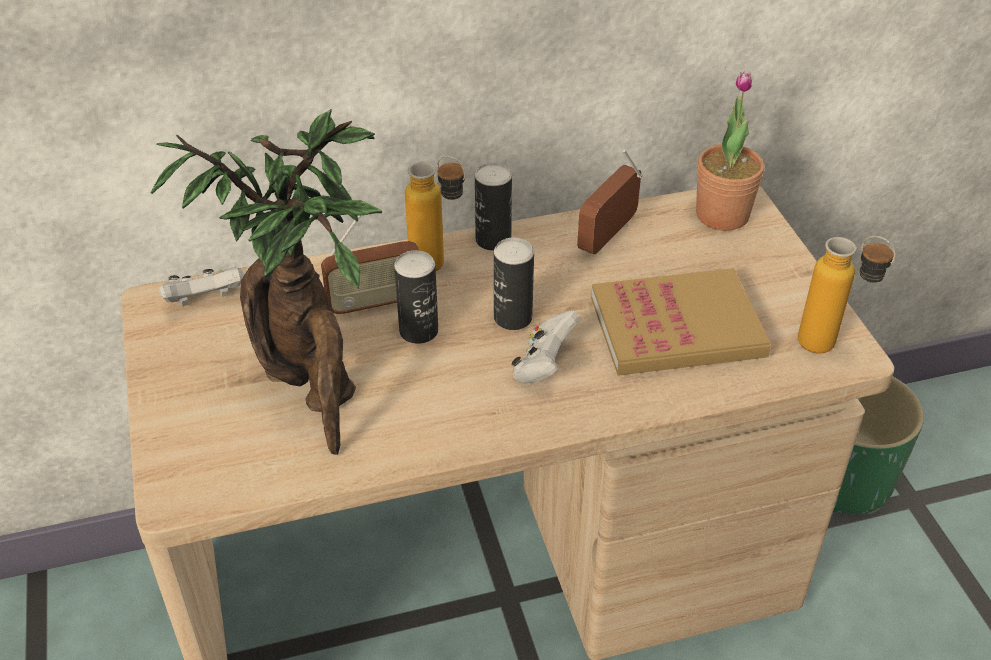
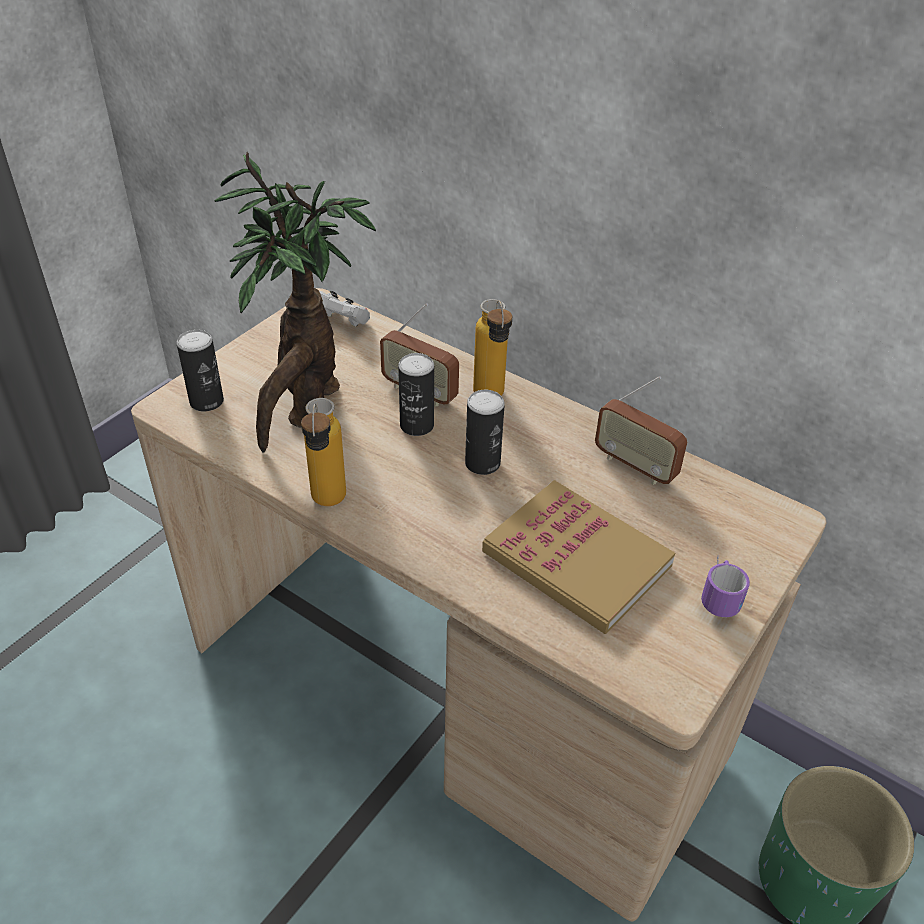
camera: 50 degrees right, 0 degrees up
(493, 240) = (554, 409): can -> can (206, 401)
(543, 366) = (449, 506): white game controller -> none
(608, 237) = (635, 466): radio -> radio turned 135 degrees counterclockwise
(722, 215) = (751, 519): potted plant -> none
(776, 275) = (718, 591): none -> mug
(830, 349) = (665, 673): bottle -> bottle (327, 506)

